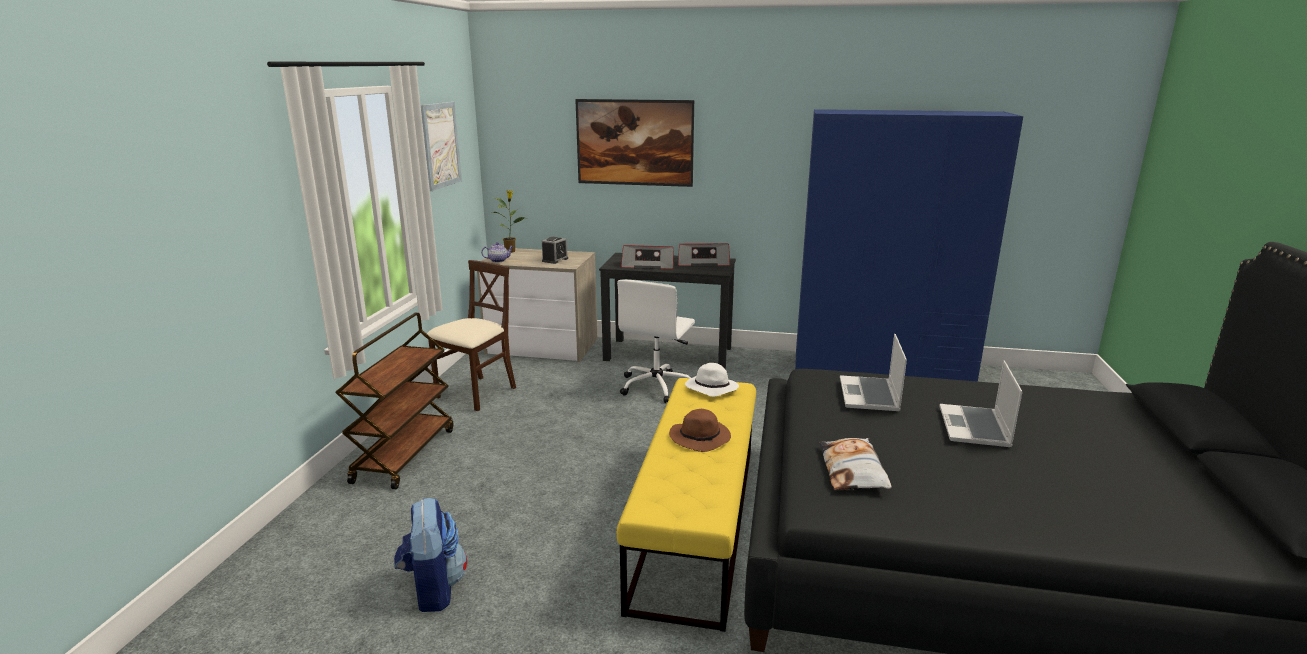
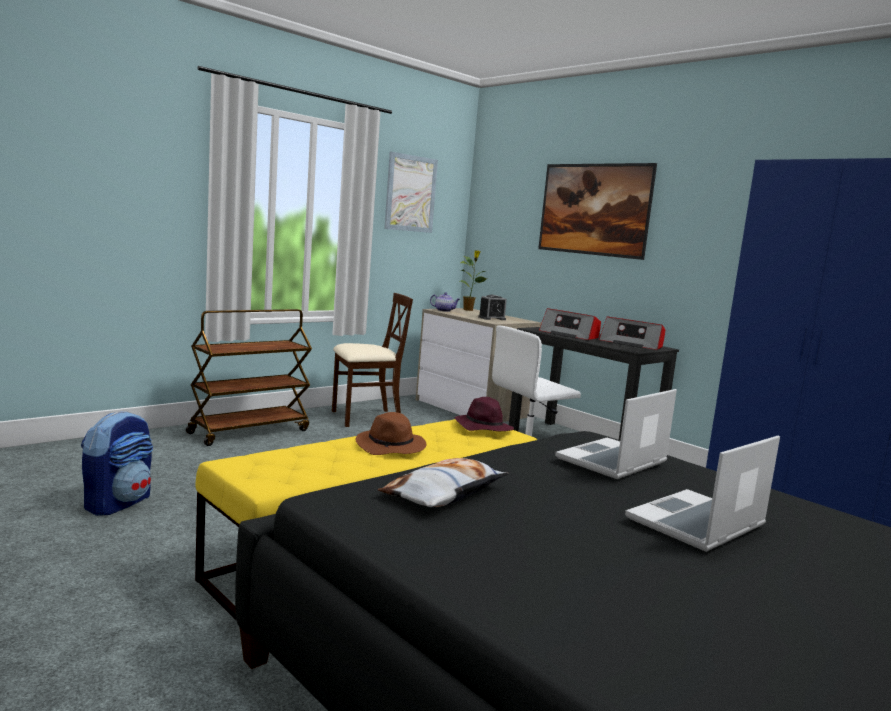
camera: 35 degrees right, 10 degrees down
(710, 388) = (482, 427): white hat -> purple hat

